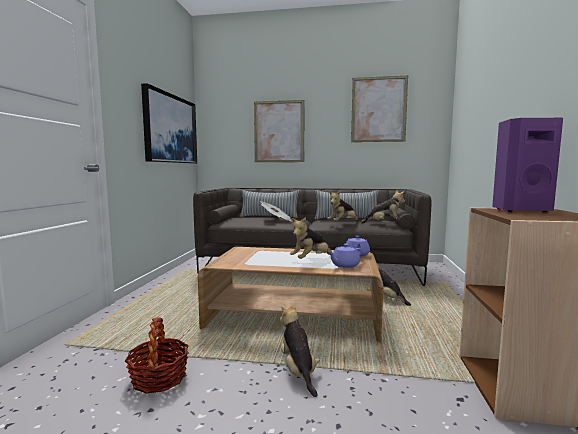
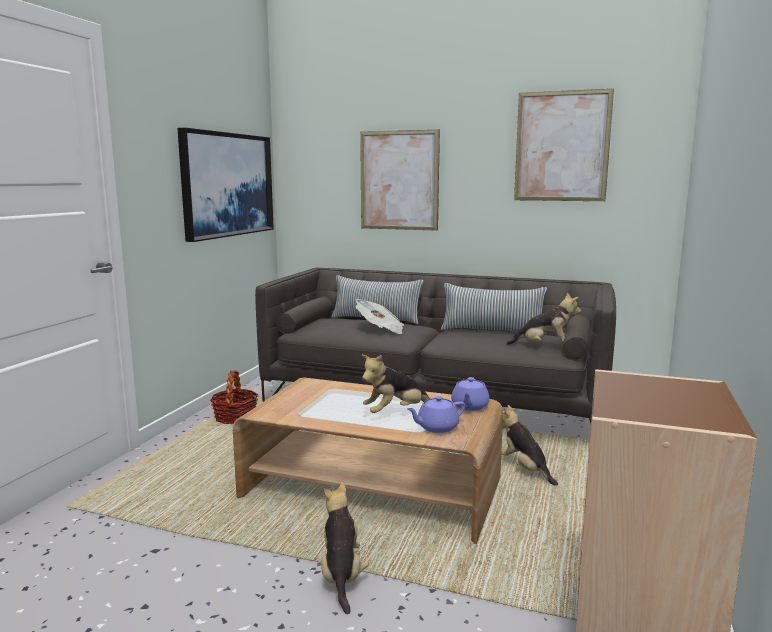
camera: 10 degrees right, 5 degrees up
(159, 378) = (165, 565): basket -> basket (235, 417)
(342, 223) = (477, 343): plush toy -> none
(519, 210) = (654, 385): purple speaker -> none

